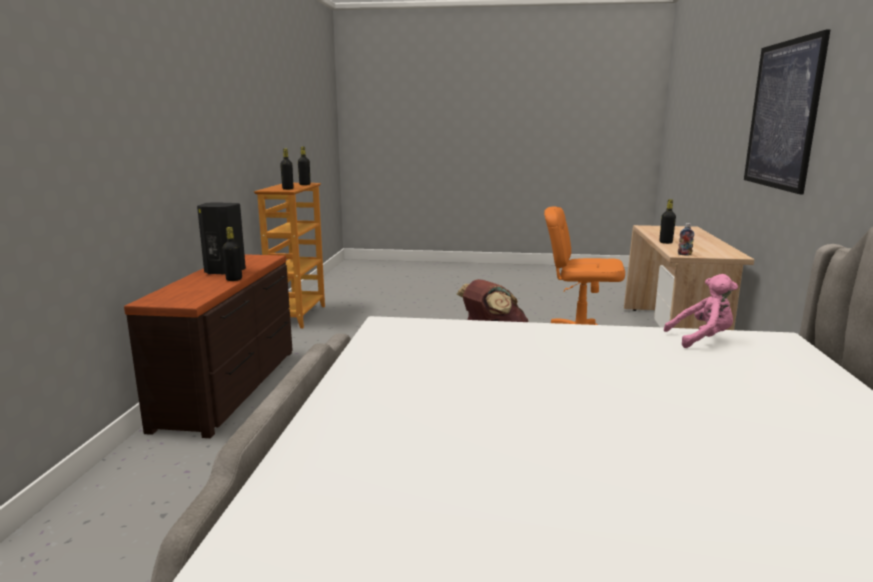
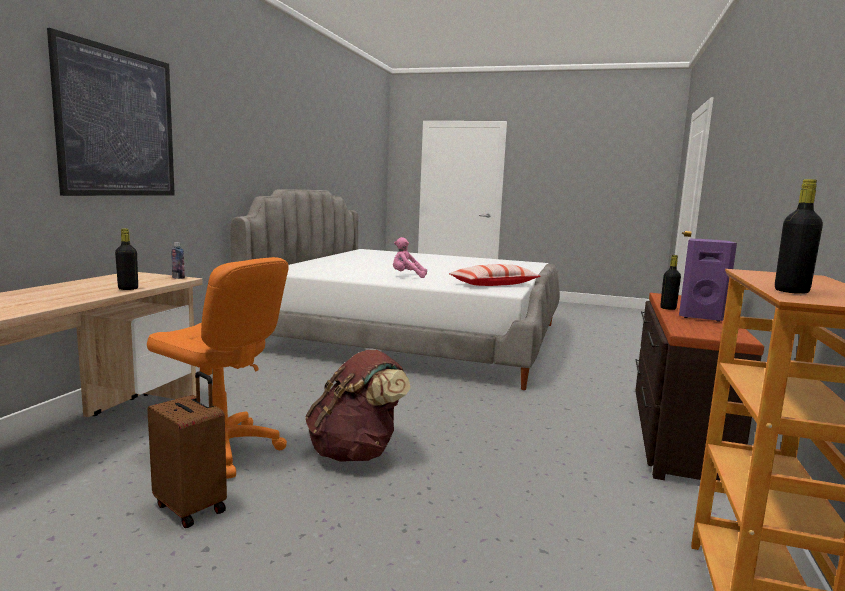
camera: 170 degrees left, 5 degrees down
(223, 272) = (700, 317): black speaker -> purple speaker
(288, 189) = (768, 276): black bottle -> none
(404, 343) = (494, 284): none -> pillow
(547, 319) = (192, 507): none -> brown suitcase
(702, 339) = (319, 273): pink plush toy -> pink plush toy (407, 276)

